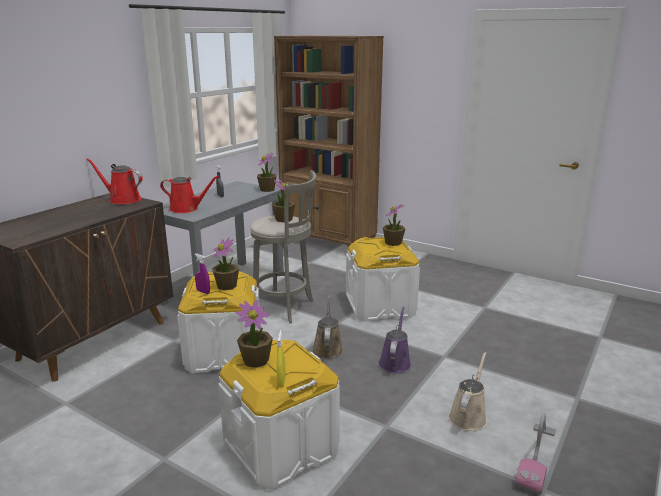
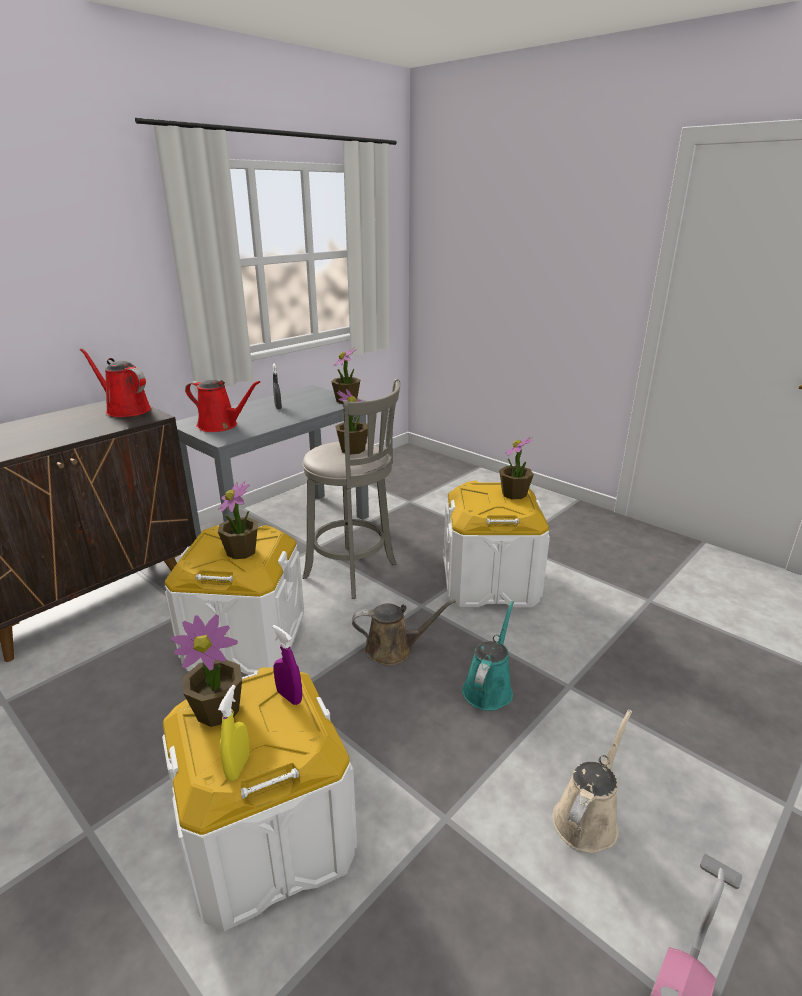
camera: 10 degrees right, 5 degrees up
(203, 292) = (204, 559): purple spray bottle -> purple spray bottle (289, 696)
(327, 348) = (393, 649): brown watering can -> brown watering can turned 75 degrees clockwise
(329, 242) = (444, 471): brown bookcase -> none
(395, 362) = (489, 688): purple watering can -> turquoise watering can

